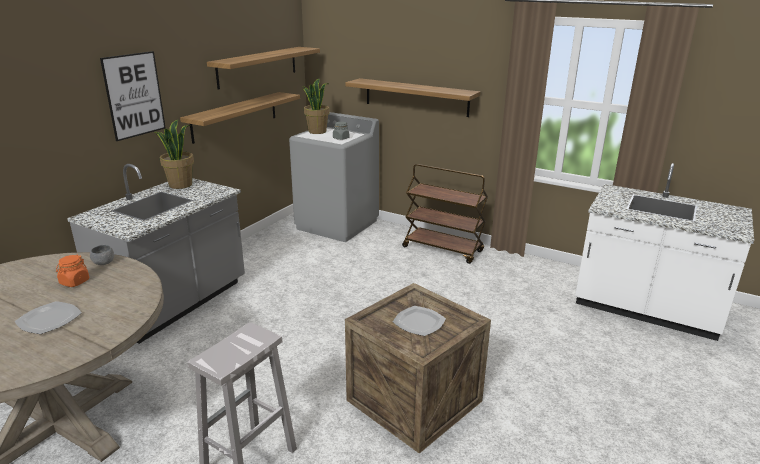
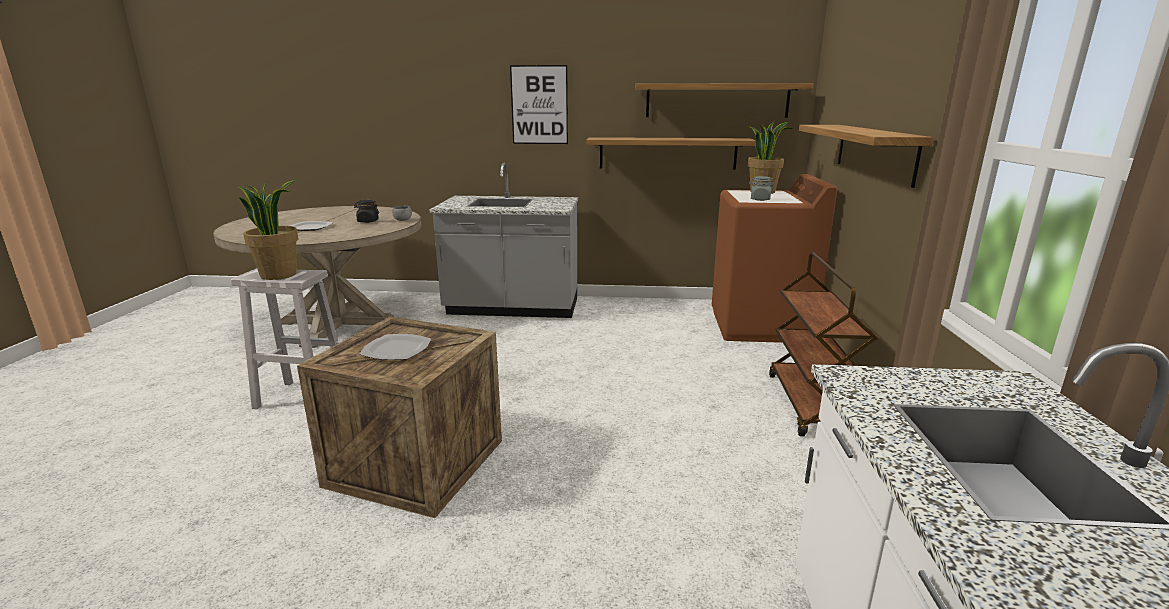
camera: 65 degrees right, 5 degrees down
(74, 282) = (368, 221): orange jar -> black jar
(180, 185) = (555, 199): potted plant -> potted plant (279, 274)
(337, 225) = (760, 326): grey washing machine -> brown washing machine

